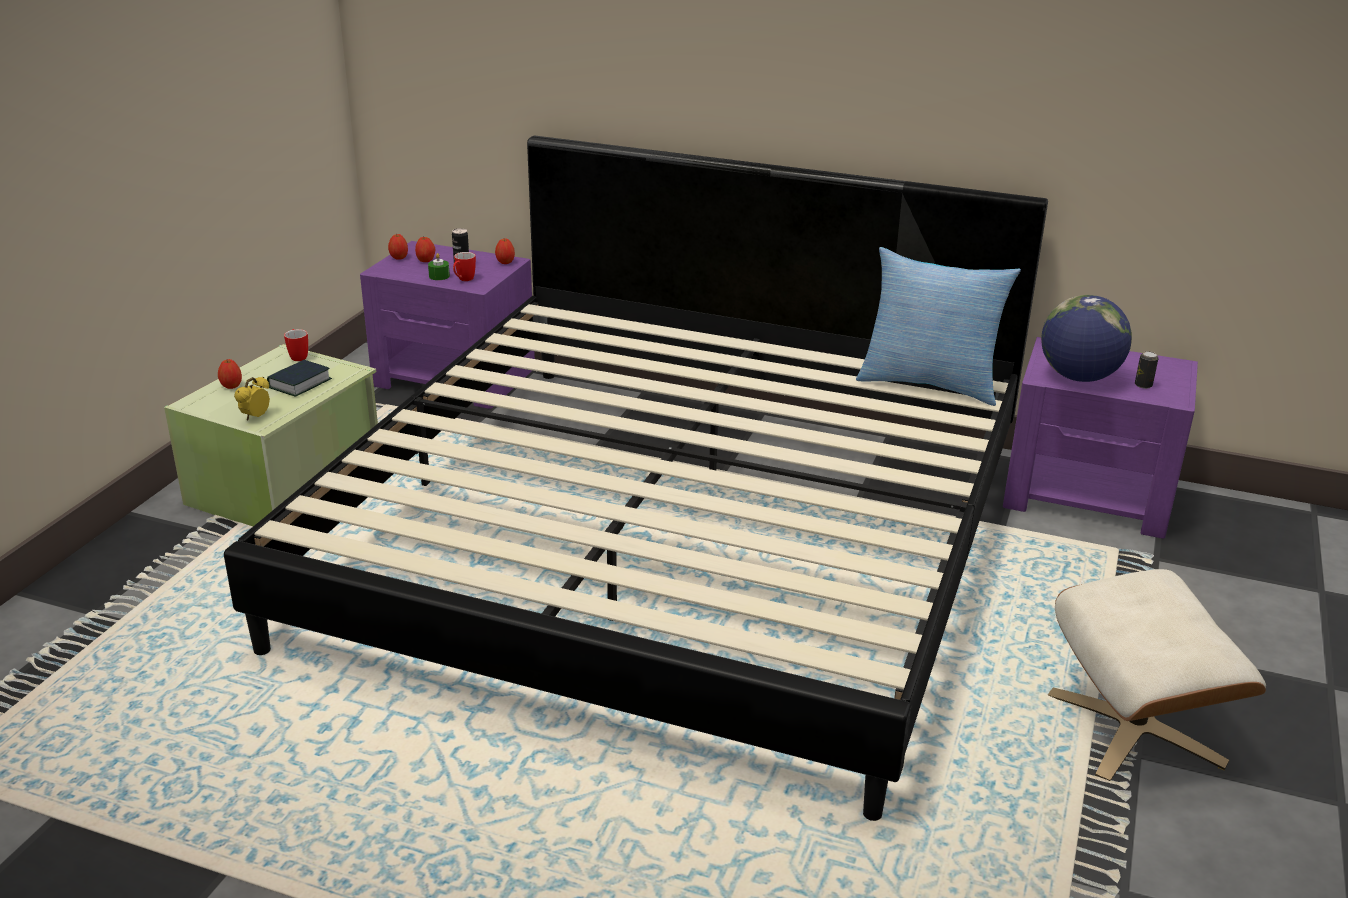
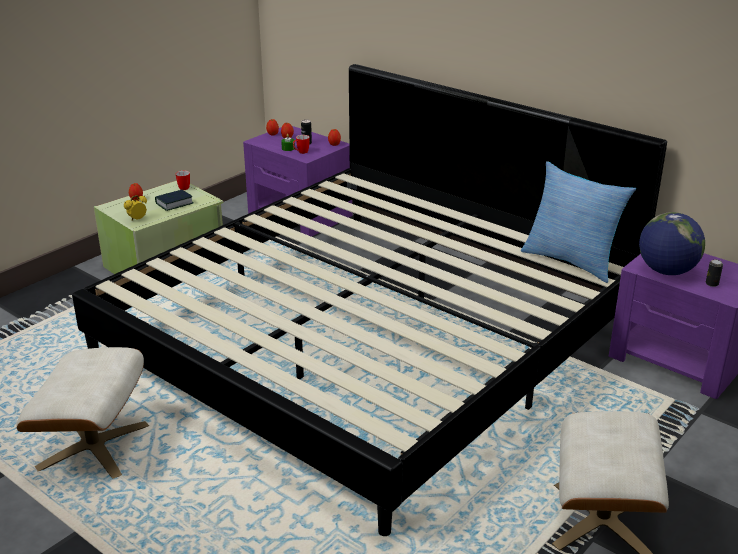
camera: 20 degrees right, 0 degrees up
(352, 793) = (94, 447): none -> beige ottoman

